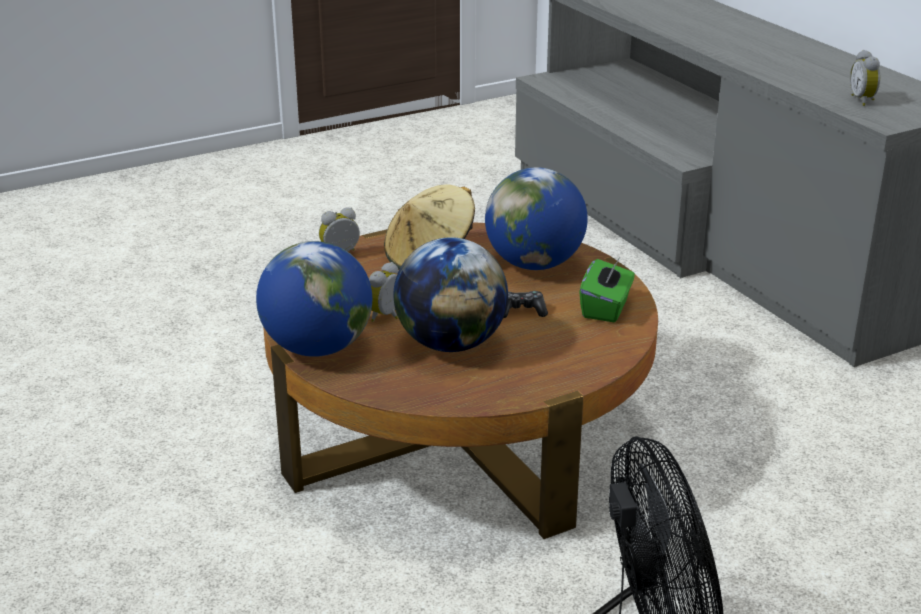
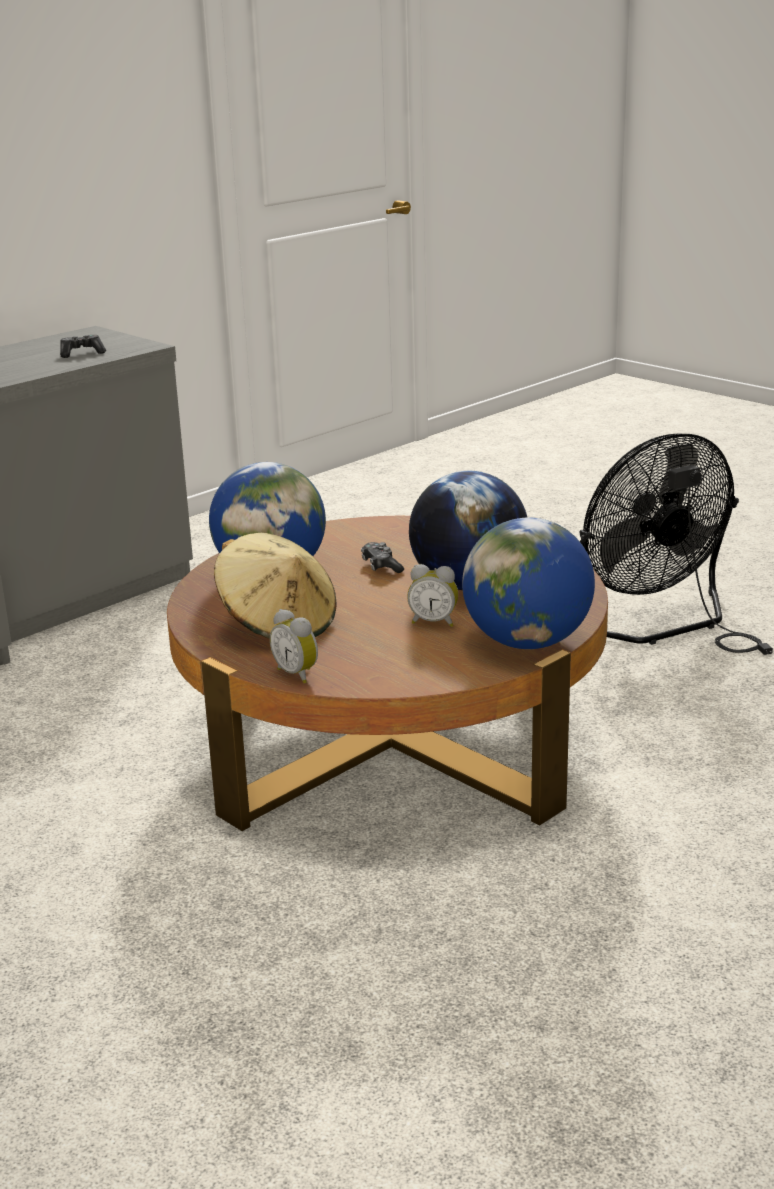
camera: 105 degrees left, 5 degrees down
(606, 308) = (352, 535): green tissue box -> none
(863, 100) = (82, 353): alarm clock -> game controller

